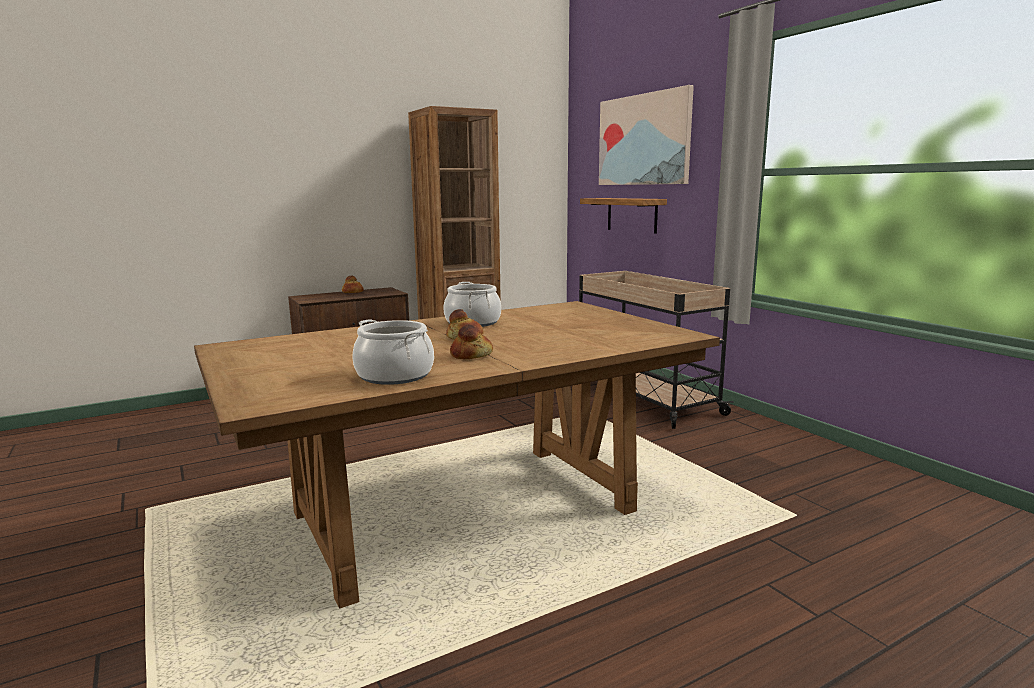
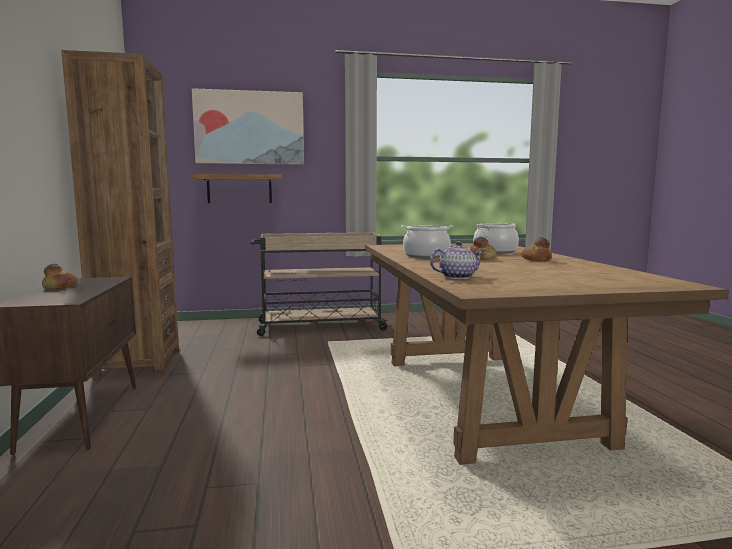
camera: 70 degrees left, 5 degrees down
(308, 338) = (457, 277): none -> teapot
(395, 375) = (592, 268): cooking pot -> cooking pot (495, 252)

